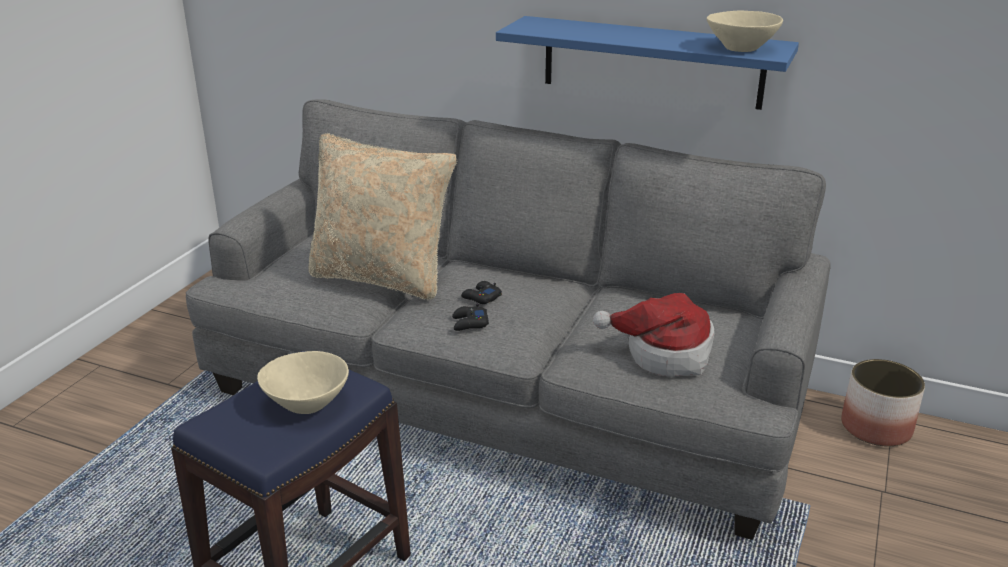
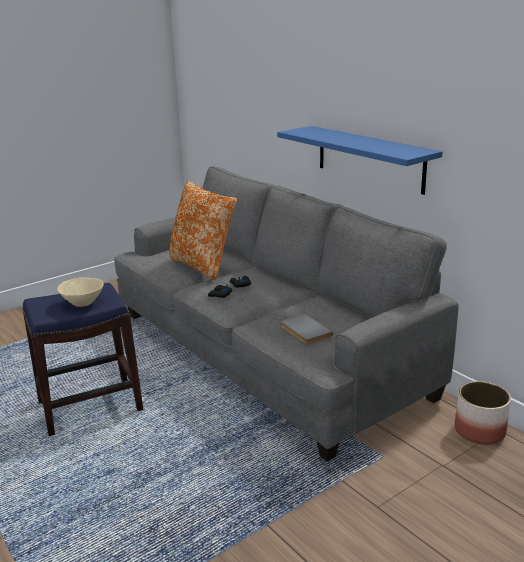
camera: 30 degrees right, 5 degrees down
(381, 281) = (202, 268): beige pillow -> orange pillow
(664, 354) = (304, 332): hat -> grey book
(740, 48) = (394, 151): beige bowl -> none

